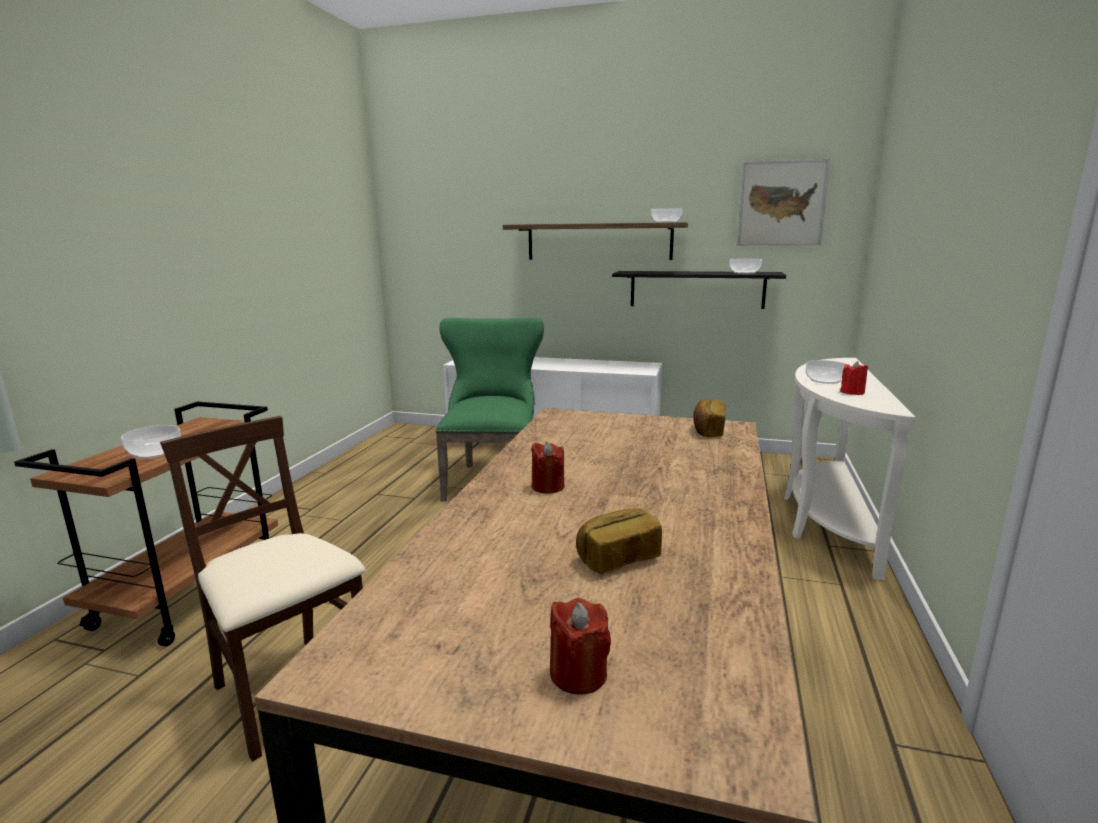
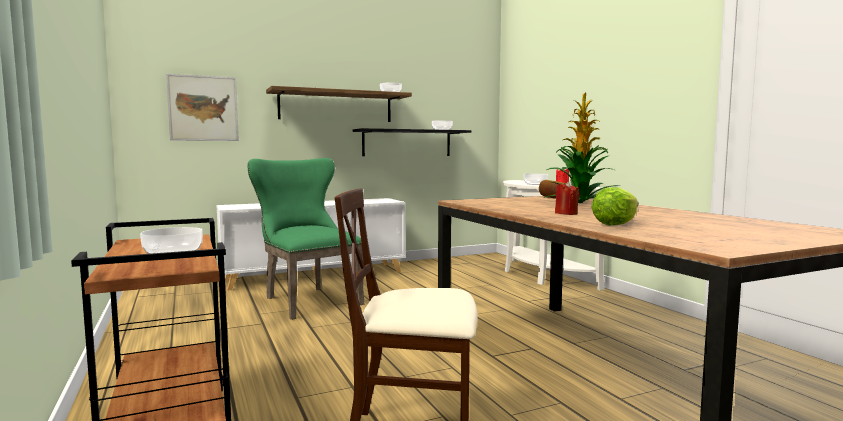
camera: 40 degrees left, 10 degrees down
(490, 539) = (615, 224): none -> lettuce
(578, 674) = (777, 234): red candle -> none
(618, 558) = (677, 220): bread -> none
(683, 459) = (581, 203): none -> potted plant
(781, 203) = (453, 87): picture -> picture (203, 108)

